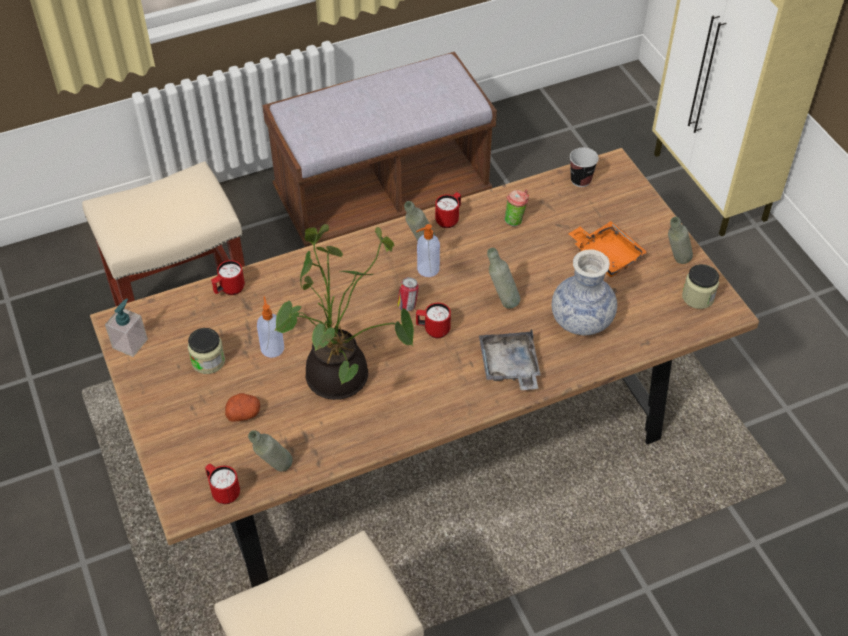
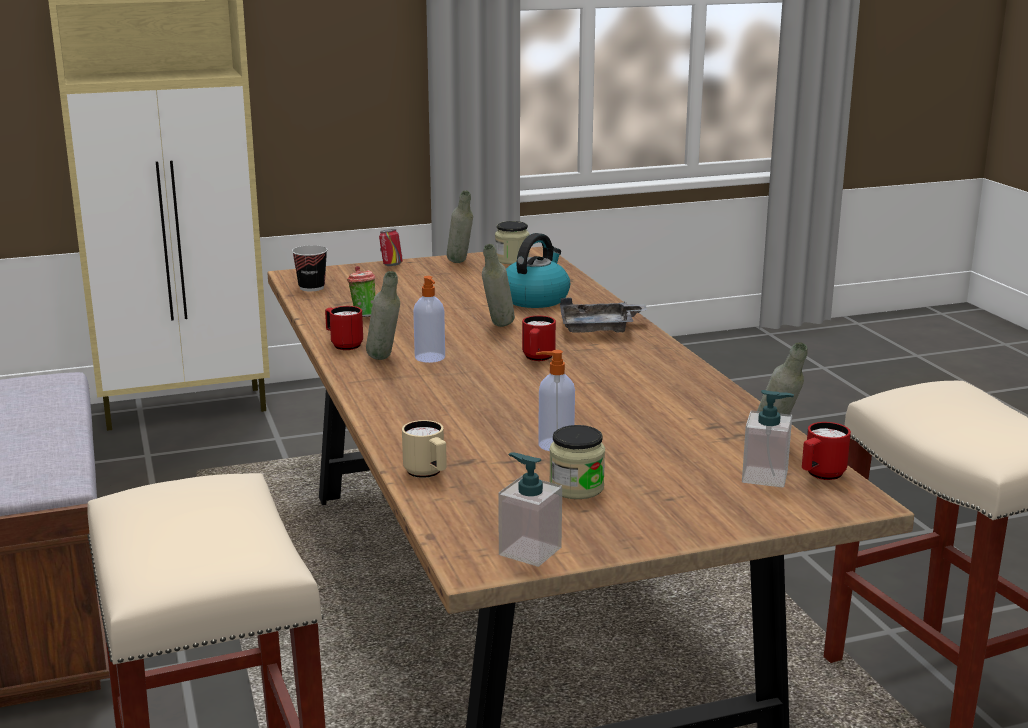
camera: 85 degrees left, 30 degrees down
(222, 460) = (765, 476): none -> soap dispenser
(229, 290) = (427, 474): red mug -> beige mug
(244, 413) = (678, 463): potato -> none
(343, 378) = (615, 405): potted plant -> none
(408, 306) = (492, 369): can -> can (391, 265)
(581, 320) = (535, 299): vase -> kettle
(606, 255) = (439, 285): orange tray -> none

